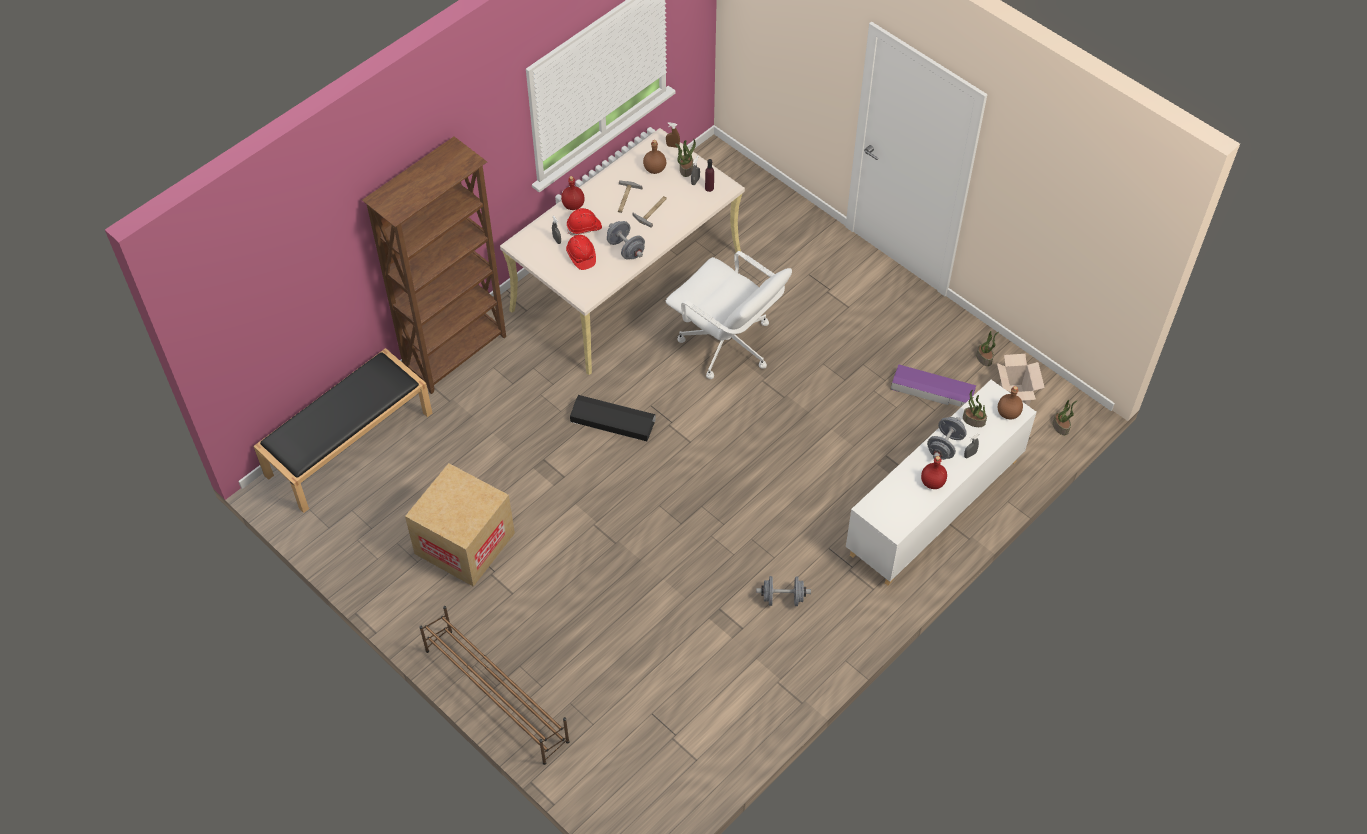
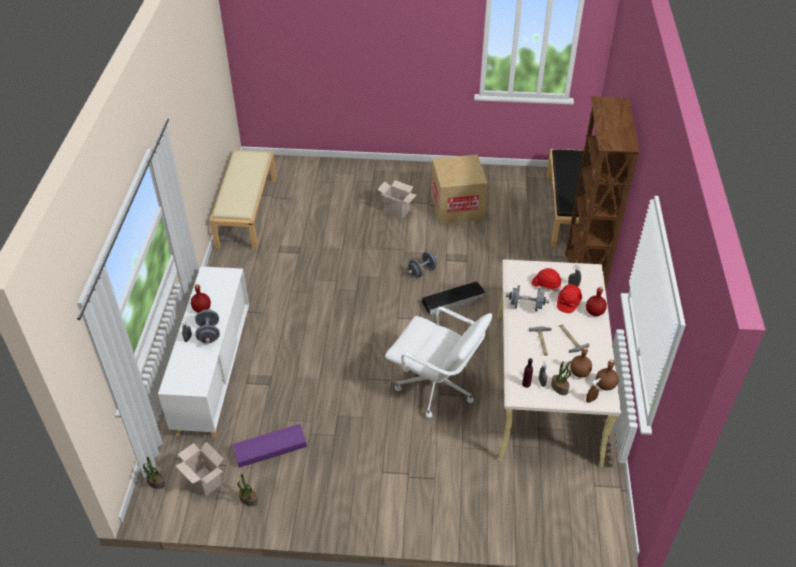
camera: 140 degrees right, 10 degrees down
(496, 695) = (371, 167): brown shoe rack -> none
(541, 589) = (397, 211): none -> cardboard box
(727, 345) = (436, 387): white office chair -> white office chair turned 150 degrees counterclockwise
(729, 732) = (246, 211): none -> beige bench
(782, 598) = (268, 275): grey dumbbell -> grey dumbbell (422, 271)
(973, 420) = (200, 361): potted plant -> none
(1008, 413) = (177, 380): brown bottle -> brown bottle (604, 385)

